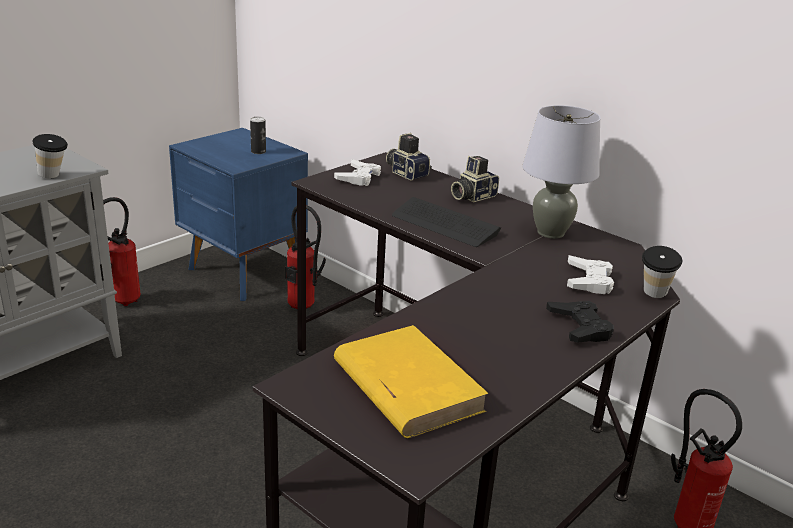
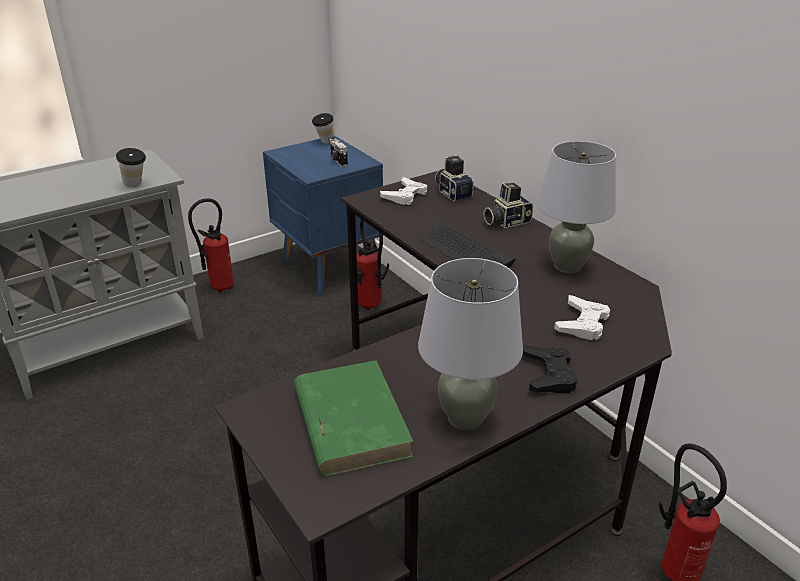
camera: 15 degrees right, 5 degrees up
(258, 151) = (338, 161): can -> camera
(406, 386) = (350, 421): yellow book -> green book
(519, 372) = (465, 418): none -> grey table lamp
(653, 296) = (643, 346): cup -> cup (324, 142)

